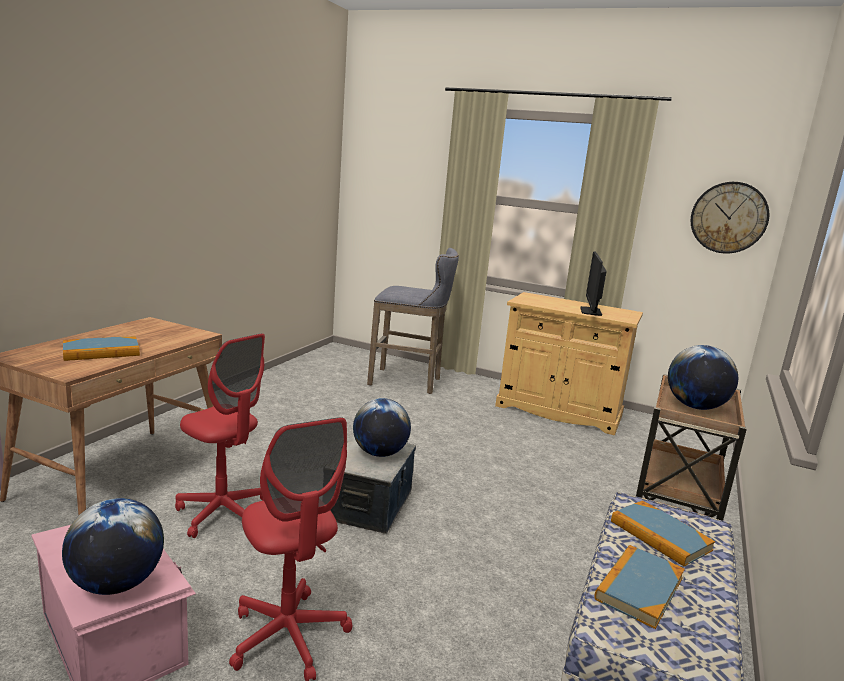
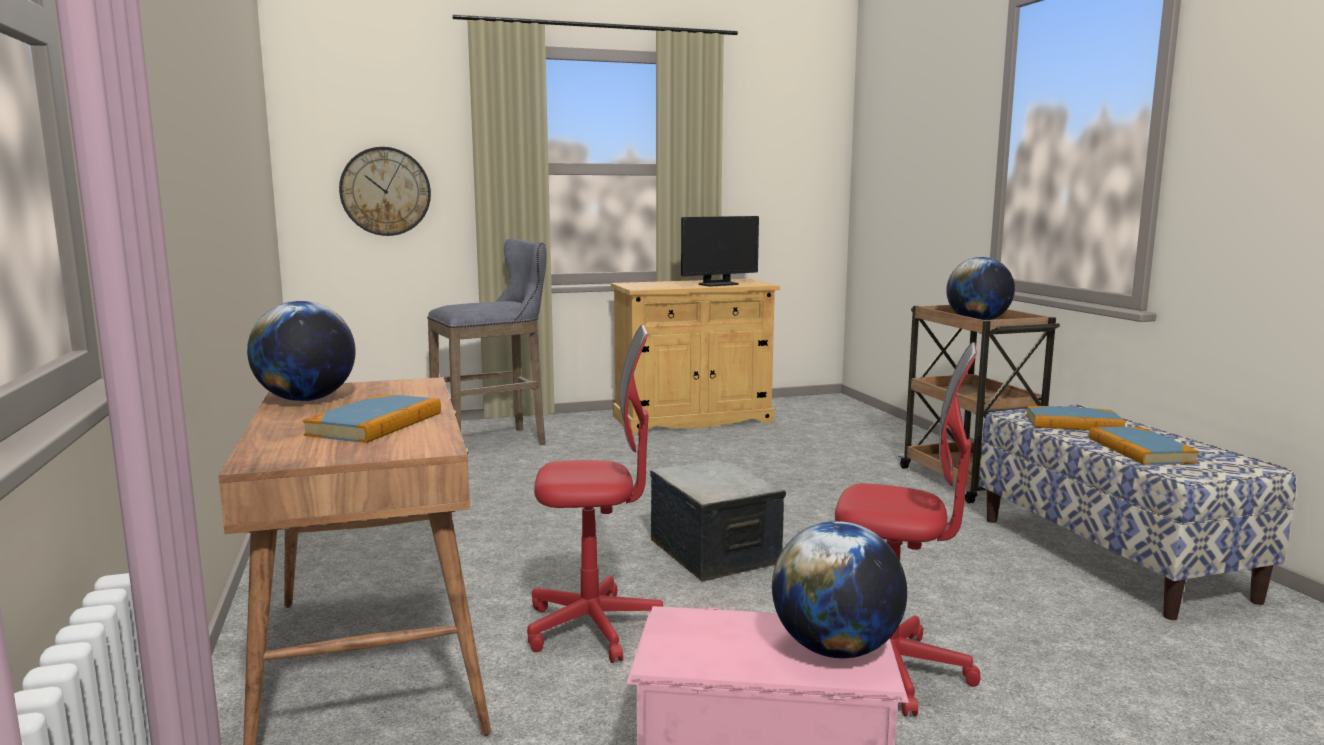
camera: 40 degrees left, 5 degrees down
(380, 453) = (718, 475): globe -> globe (306, 400)
(591, 311) = (718, 284): monitor -> monitor turned 90 degrees counterclockwise
(728, 217) = (803, 162): wall clock -> wall clock (385, 191)

